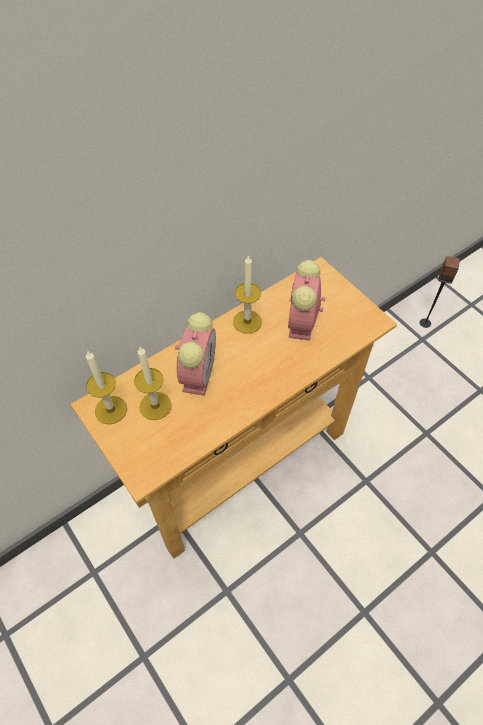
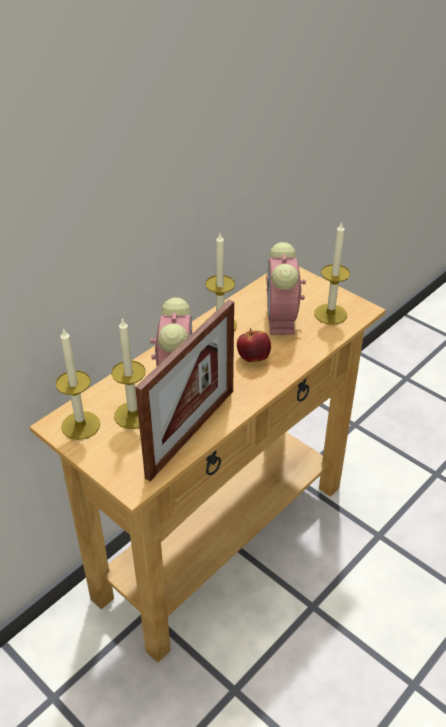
camera: 10 degrees left, 15 degrees down
(199, 431) = (191, 432): none -> picture frame
(268, 361) = (253, 358): none -> apple
(346, 322) = (330, 314): none -> candle
(425, 323) = (405, 361): speaker -> none

